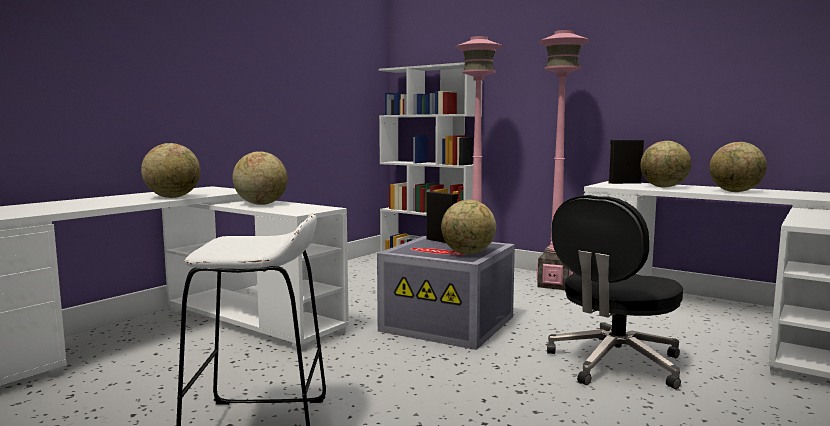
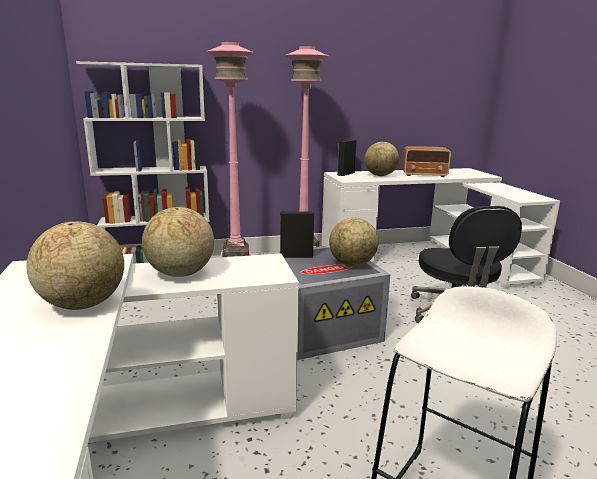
camera: 50 degrees left, 10 degrees up
(735, 192) = (425, 175): globe -> radio

